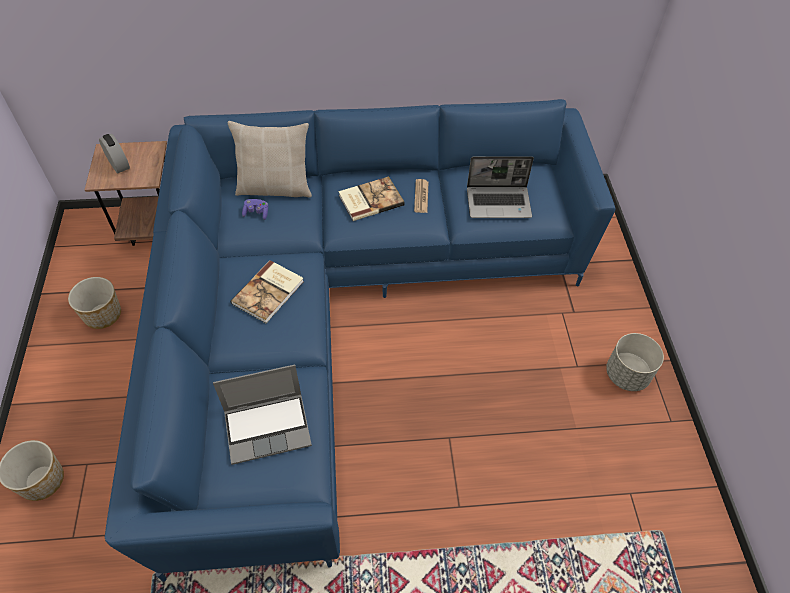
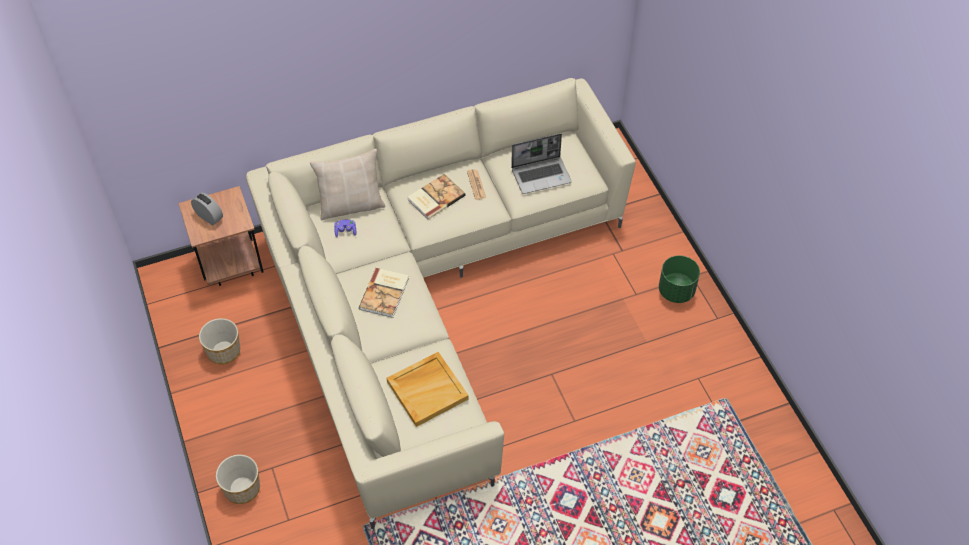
camera: 15 degrees left, 0 degrees up
(268, 427) = (427, 390): laptop -> beige tray
(337, 309) = (425, 296): blue sofa -> beige sofa
(627, 374) = (676, 291): grey planter -> green planter

